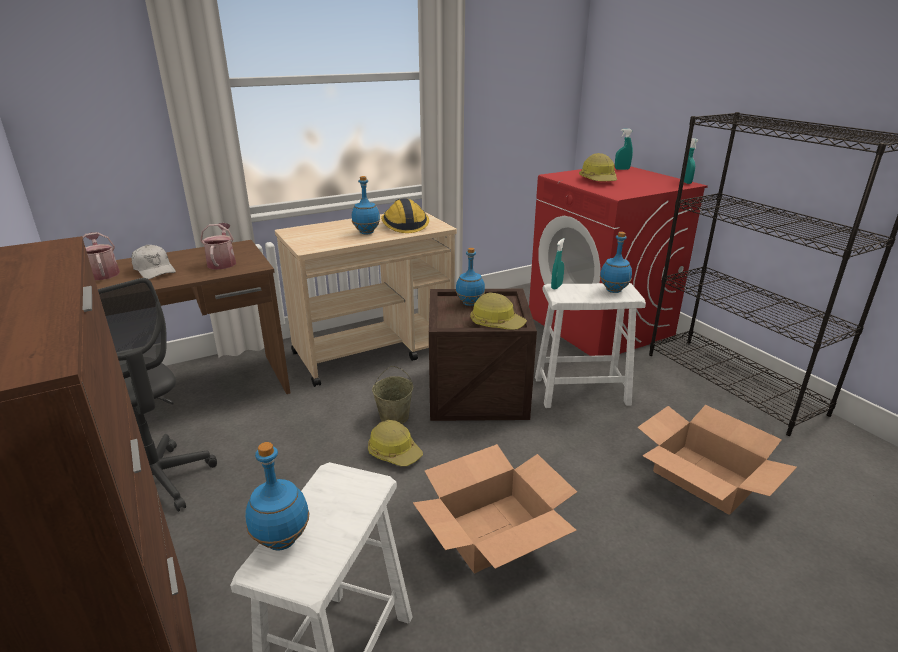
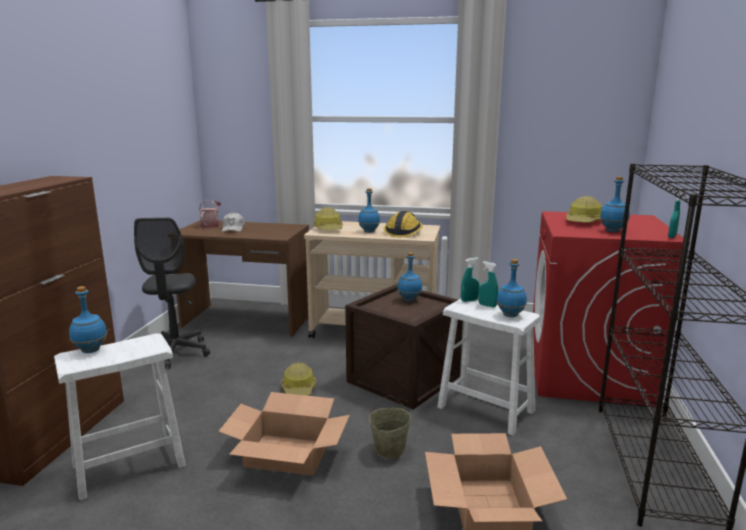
camera: 40 degrees right, 10 degrees down
(222, 262) = (269, 232): watering can -> none
(394, 417) = (328, 371): beige bucket -> beige bucket (390, 449)
(496, 323) = (403, 315): hard hat -> hard hat (329, 229)
(622, 169) = (638, 218): turquoise spray bottle -> turquoise spray bottle (487, 305)
(640, 185) = (612, 231): none -> blue bottle

